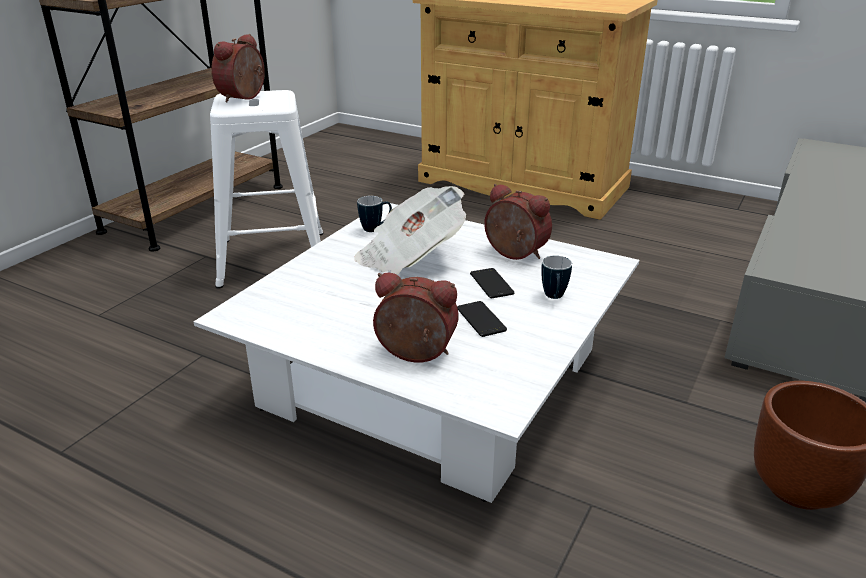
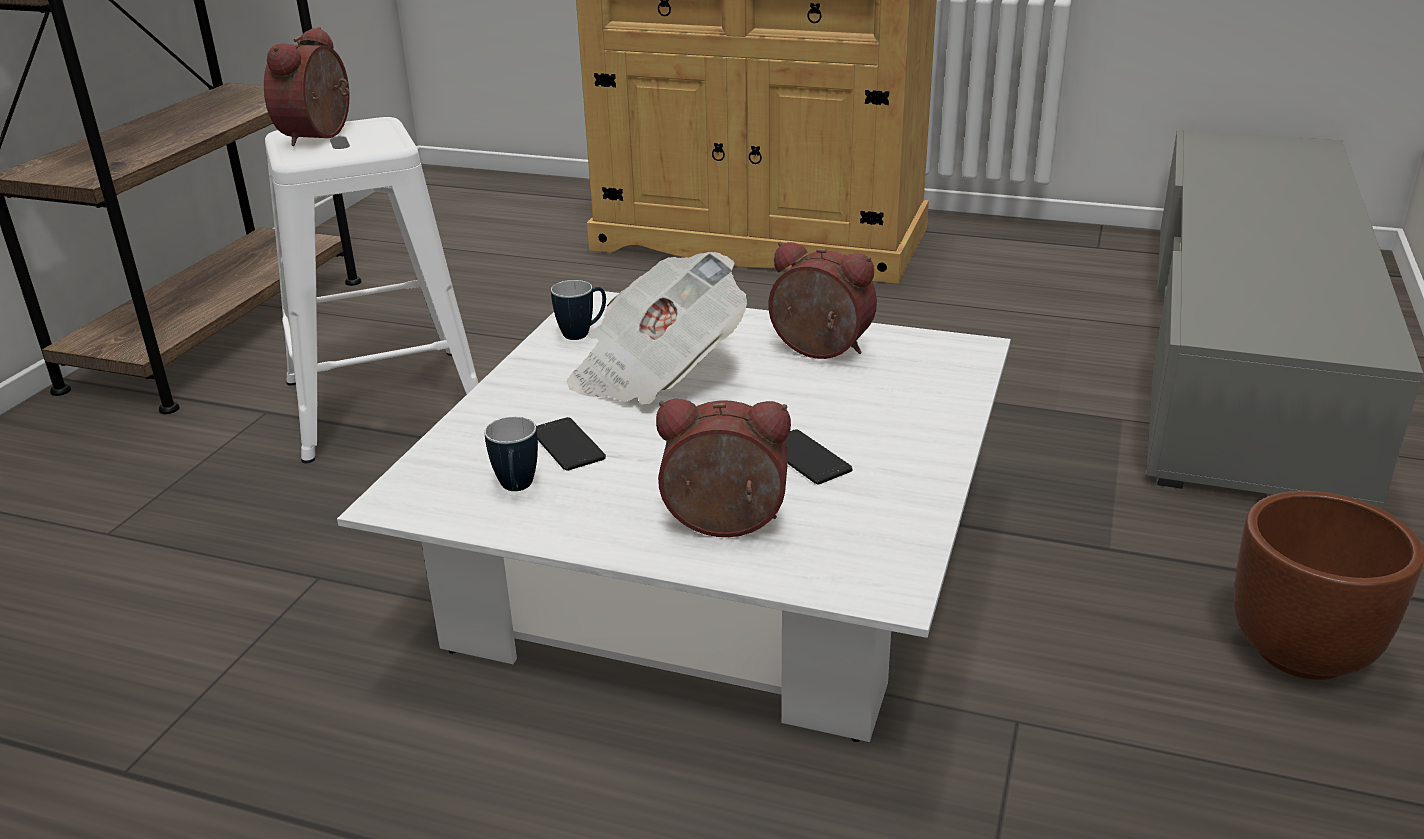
camera: 10 degrees left, 0 degrees up
(491, 284) = (801, 401): phone -> phone (567, 445)
(554, 298) = (905, 411): mug -> mug (517, 490)

